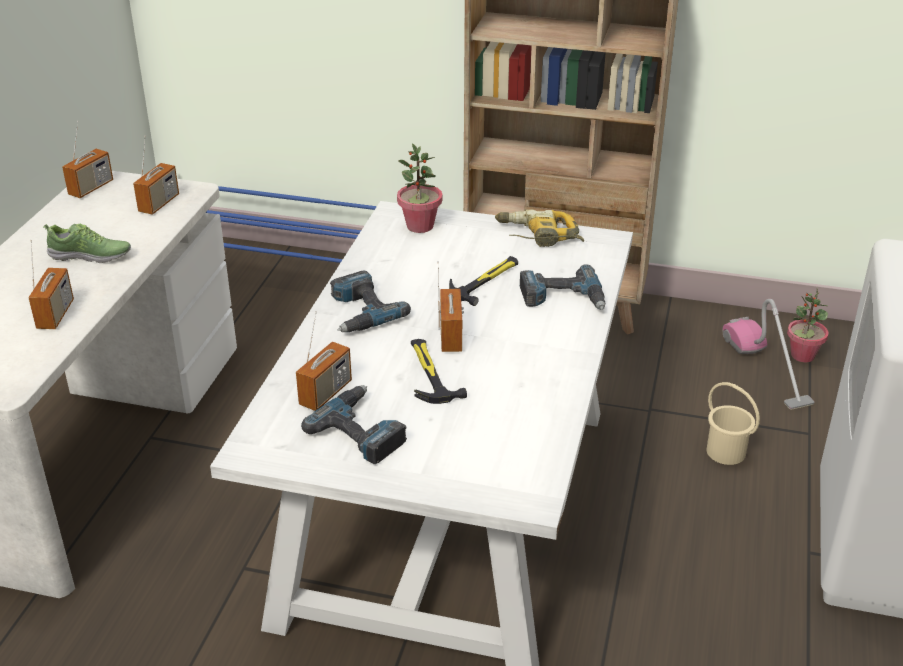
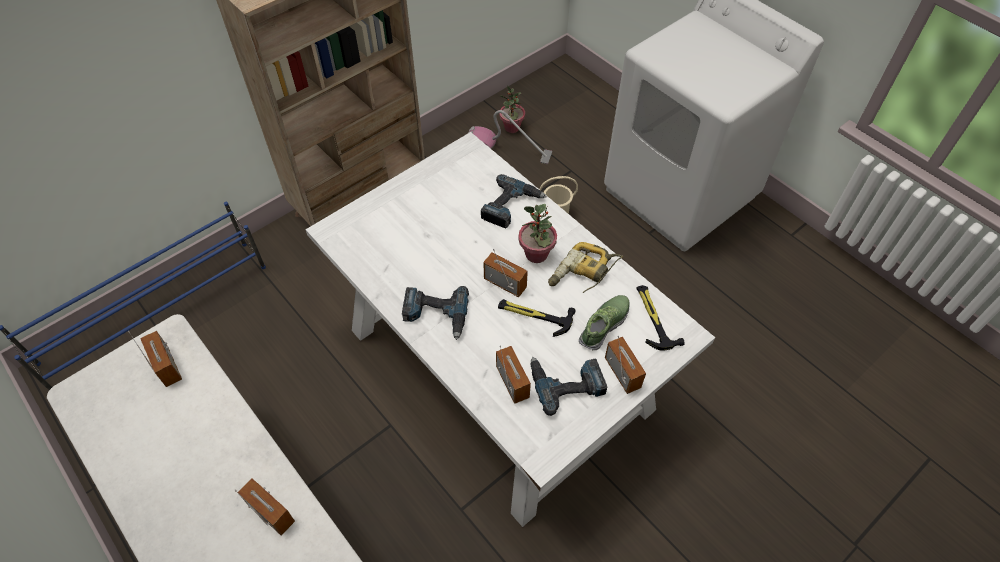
camera: 55 degrees left, 20 degrees up
(90, 256) = (203, 451): shoe -> shoe (604, 325)
(91, 188) = (86, 404): radio -> radio (622, 373)
(420, 226) = (362, 227): potted plant -> potted plant (536, 254)
(486, 281) = (459, 231): hammer -> hammer (653, 318)
(538, 236) = (433, 176): power drill -> power drill (583, 274)

